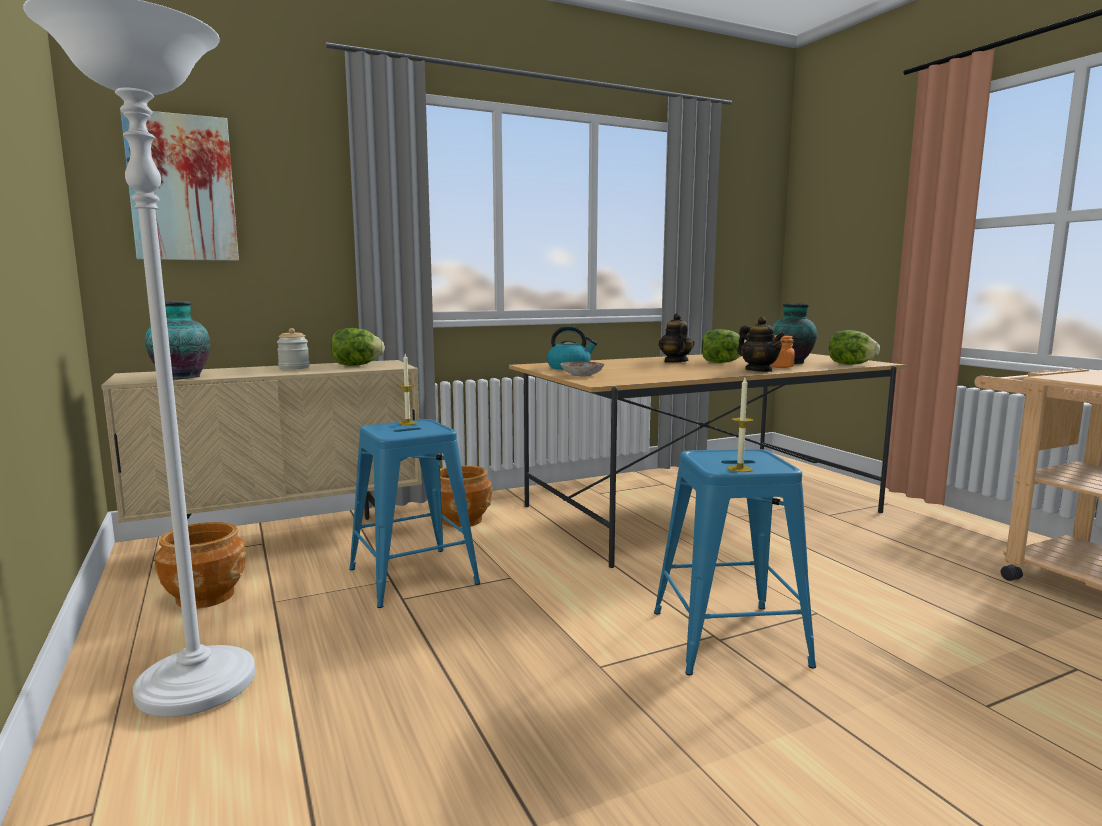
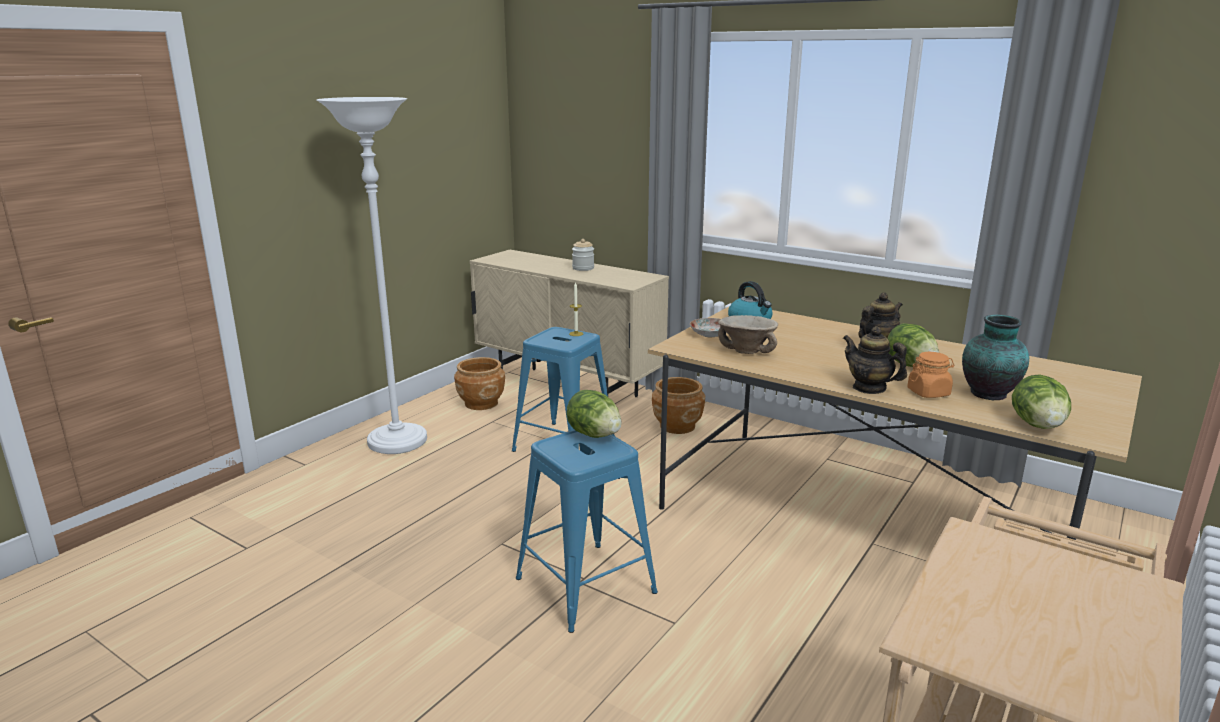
camera: 60 degrees right, 10 degrees up
(180, 377) = (509, 263): vase -> none
(182, 188) = (560, 125): picture -> none
(356, 365) = (617, 276): lettuce -> lettuce (594, 435)
(640, 375) = (746, 350): none -> beige bowl
(740, 468) = (555, 451): candle -> none
(759, 371) = (869, 388): teapot -> teapot turned 105 degrees clockwise

